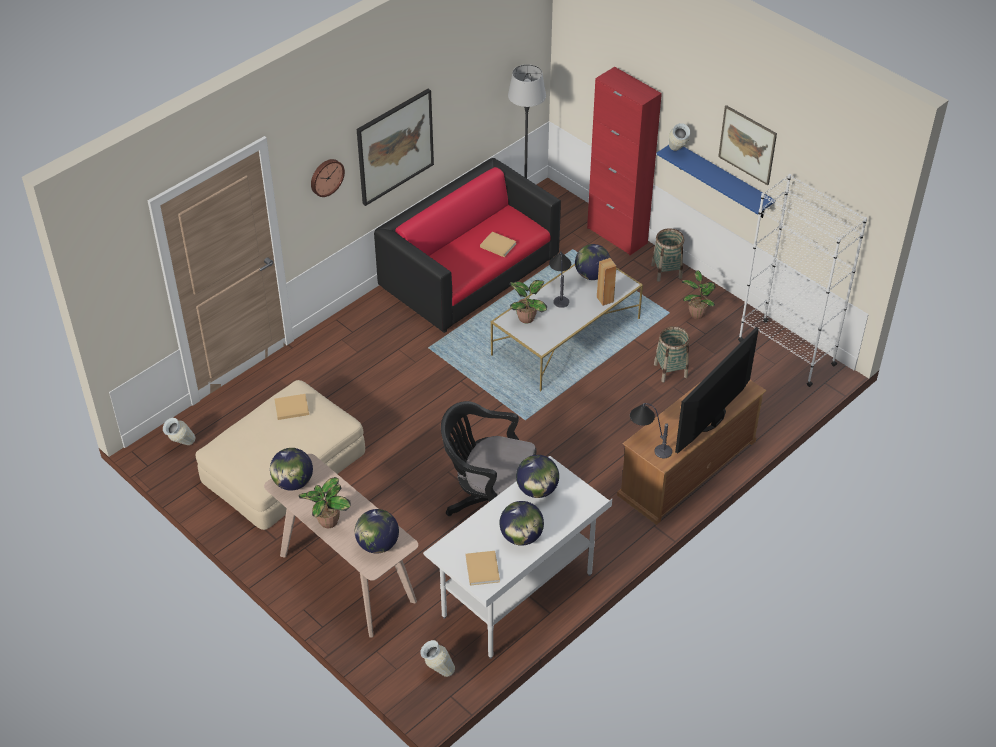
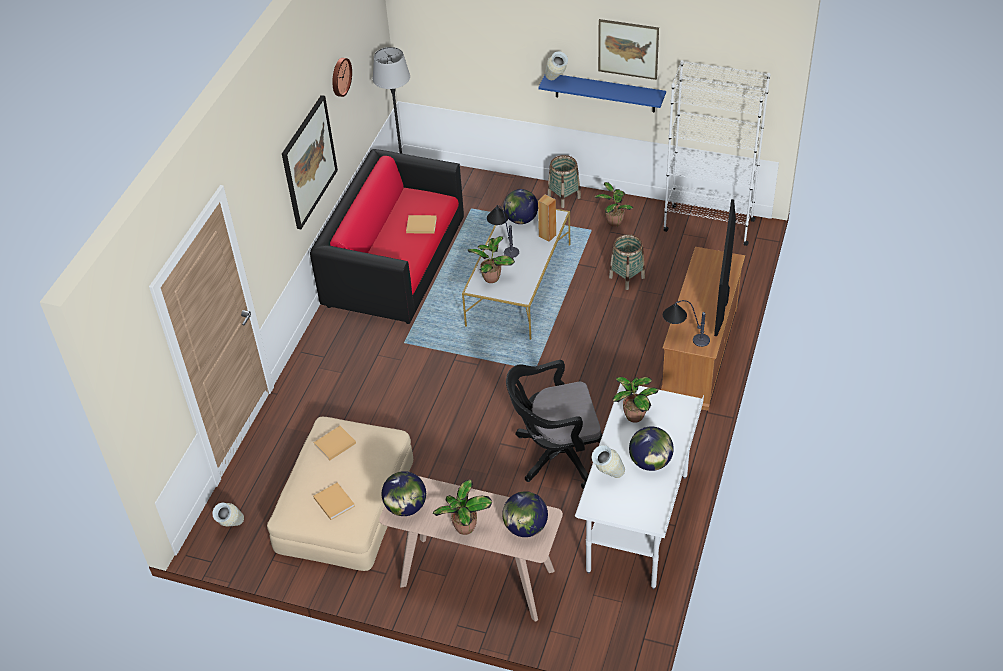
camera: 25 degrees left, 0 degrees up
(326, 177) = (269, 210): wall clock -> wall clock (340, 76)
(437, 671) = (616, 622): vase -> vase (607, 477)
(482, 568) = (637, 504): beige book -> beige book (333, 501)
(537, 490) = (633, 416): globe -> potted plant
(617, 235) = (501, 182): red cabinet -> none

